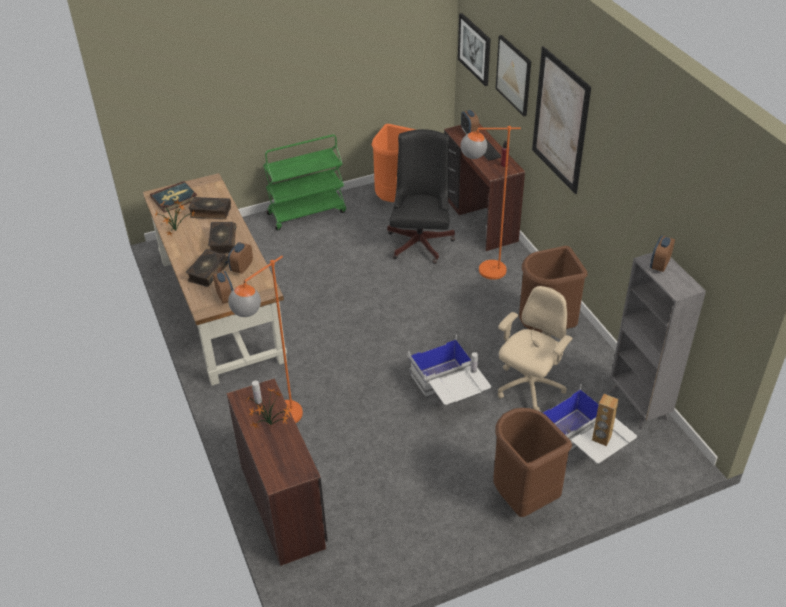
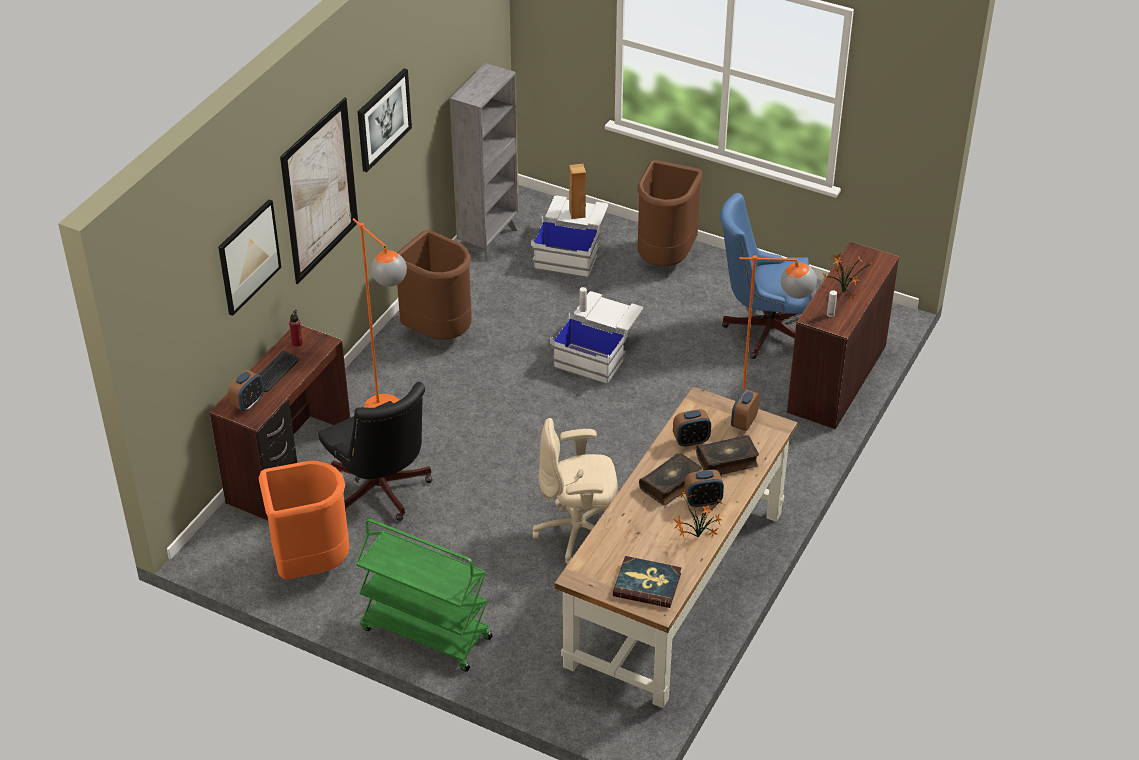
camera: 130 degrees left, 0 degrees up
(210, 212) = (635, 532): book -> none
(379, 500) = (763, 330): none -> blue office chair
(421, 240) = (382, 493): black office chair -> black office chair turned 90 degrees counterclockwise
(475, 49) = (178, 339): picture -> picture (383, 119)
(529, 387) = (536, 307): beige office chair -> beige office chair (579, 533)
(659, 265) = (476, 92): alarm clock -> alarm clock (703, 501)

